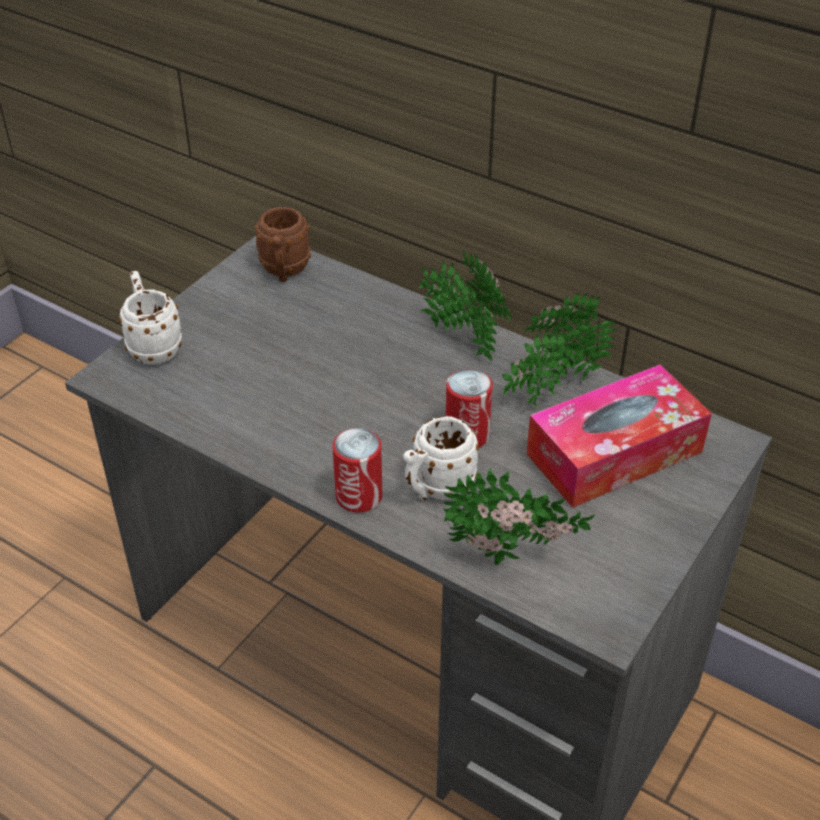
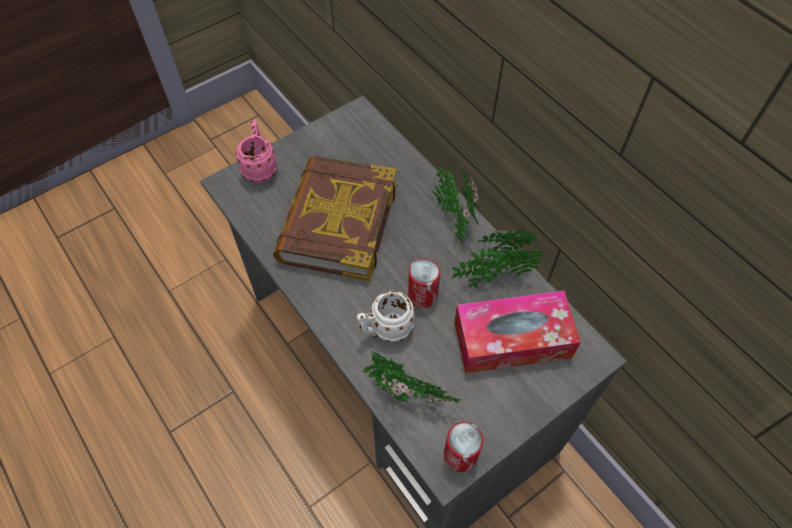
camera: 20 degrees right, 15 degrees up
(153, 346) = (260, 168): white mug -> pink mug
(284, 271) = (362, 132): brown mug -> none
(301, 382) = (337, 222): none -> book
(359, 496) = (336, 320): can -> can (460, 455)

